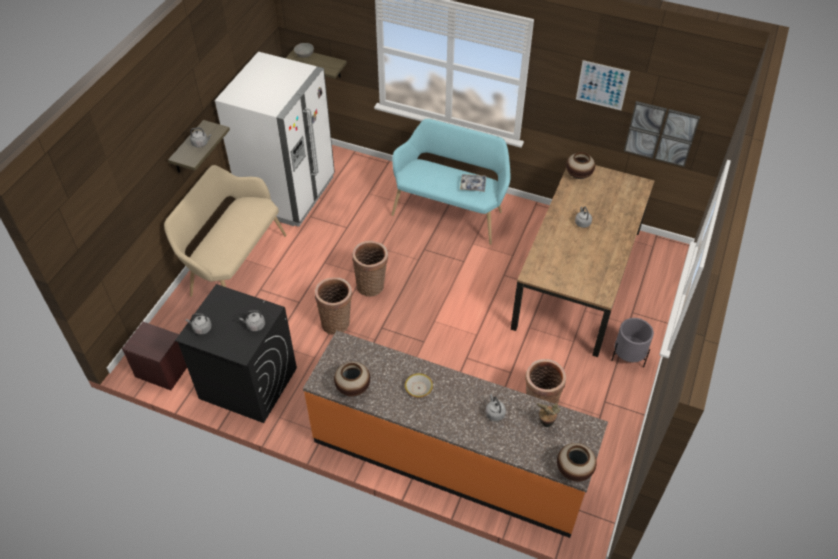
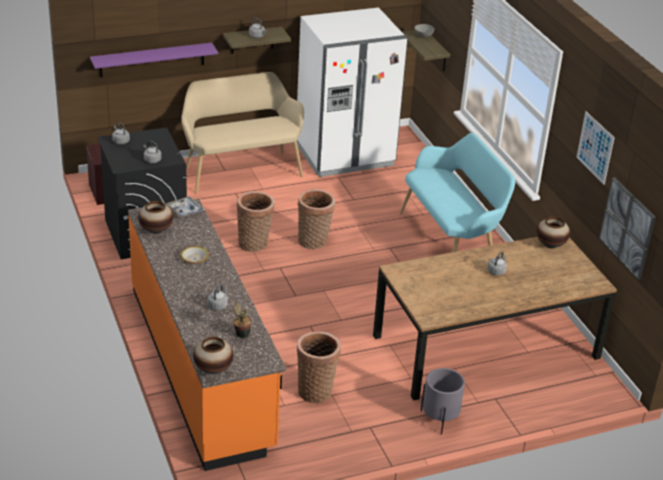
camera: 45 degrees right, 15 degrees down
(127, 228) = (152, 60): none -> purple shelf
(473, 185) = (463, 209): tray -> tray (185, 210)

